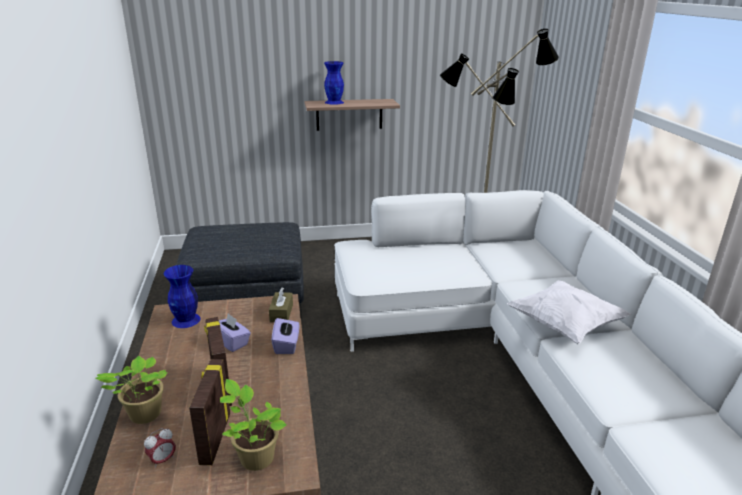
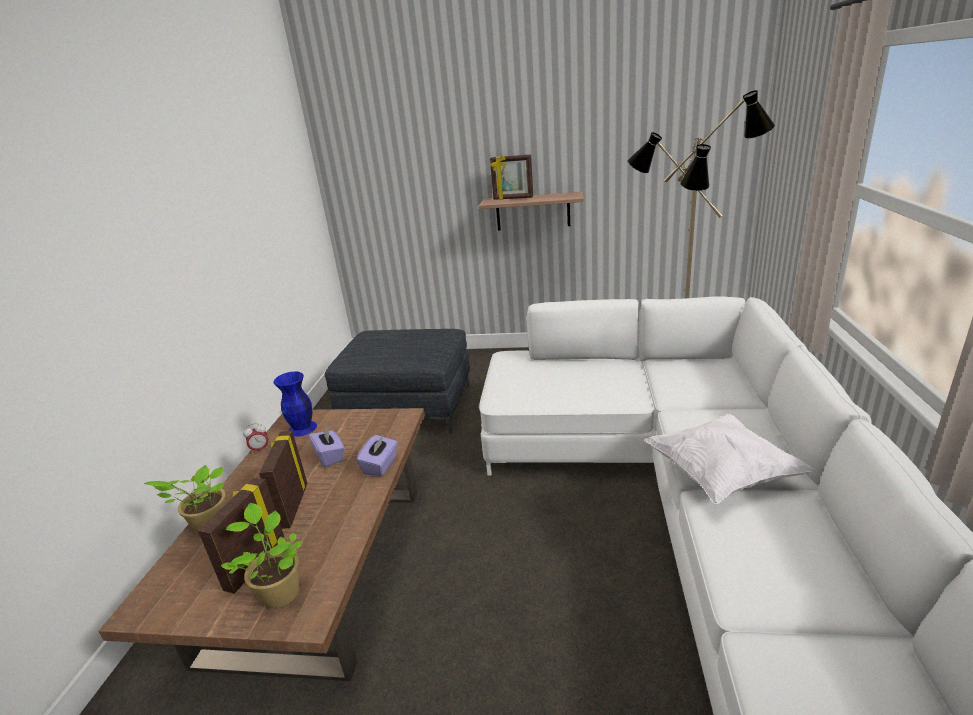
camera: 20 degrees right, 0 degrees up
(162, 460) = (196, 579): alarm clock -> alarm clock (260, 449)
(281, 313) = (395, 428): brown tissue box -> none
(334, 102) = (513, 198): blue vase -> picture frame

